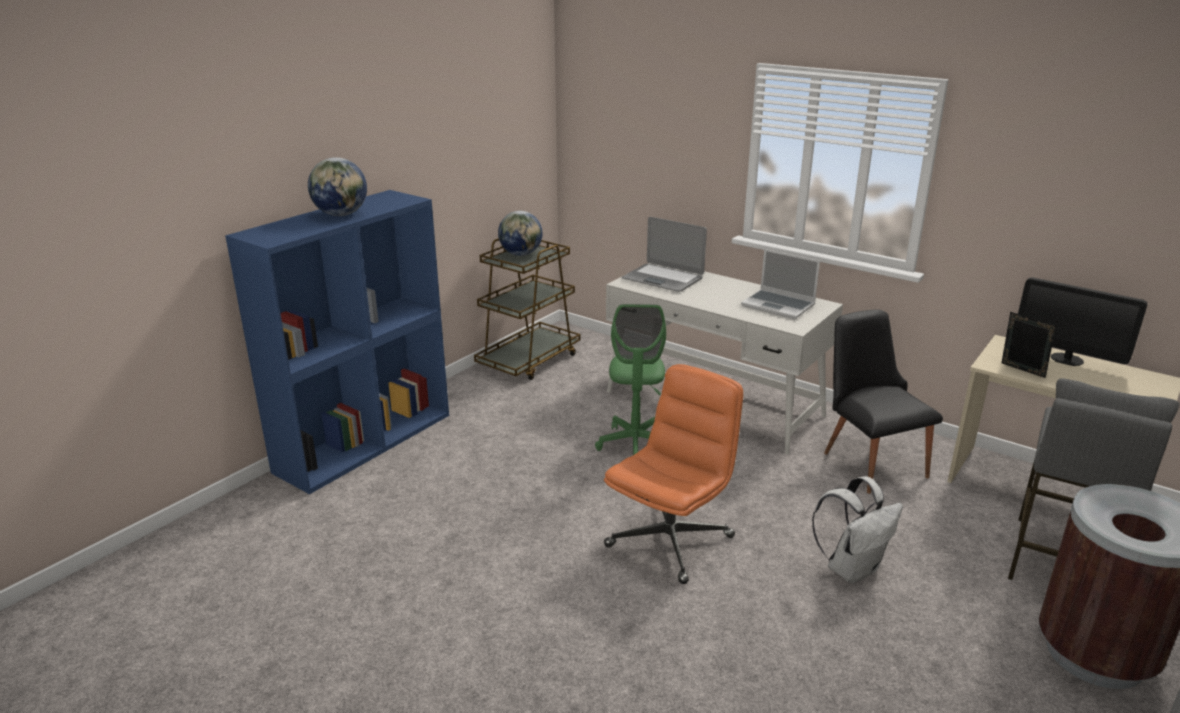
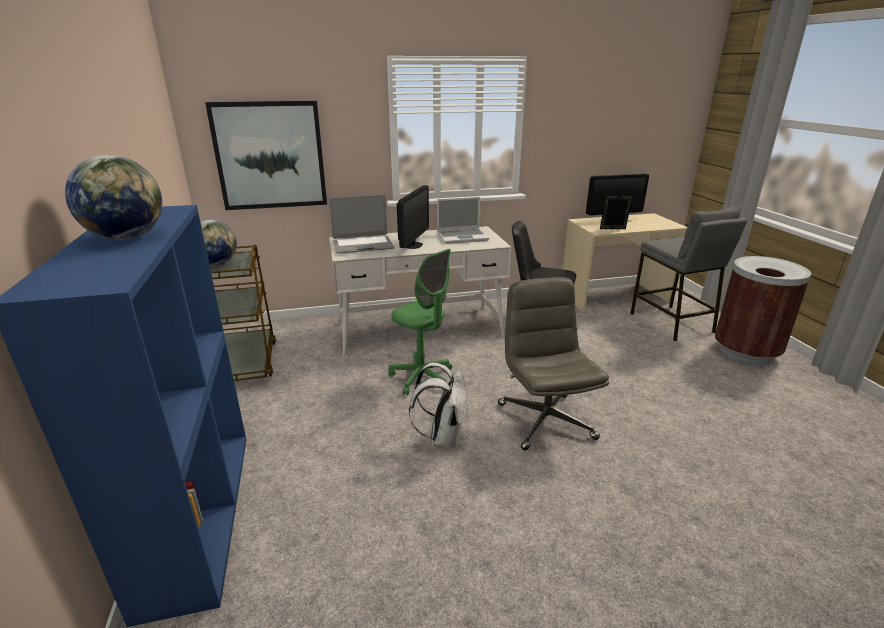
camera: 50 degrees left, 0 degrees up
(626, 157) = (270, 156): none -> picture
(670, 540) = (545, 420): orange office chair -> grey office chair
(707, 295) = (413, 245): none -> monitor
(852, 568) = (631, 375): white backpack -> white backpack (443, 436)

